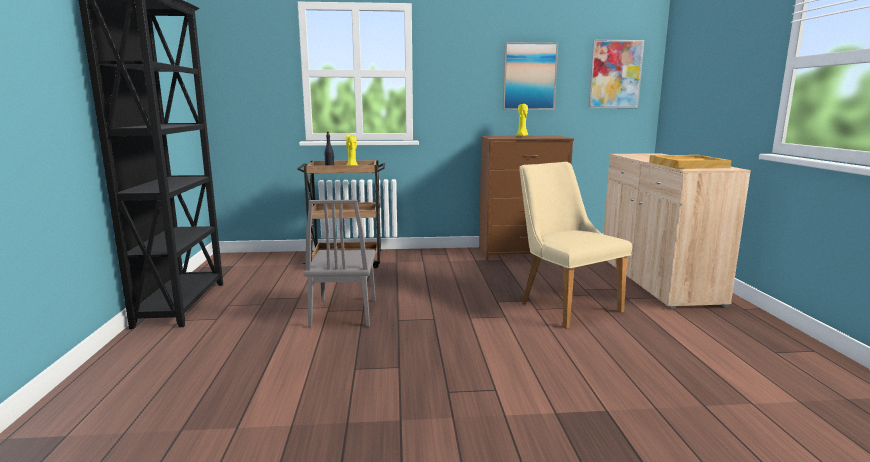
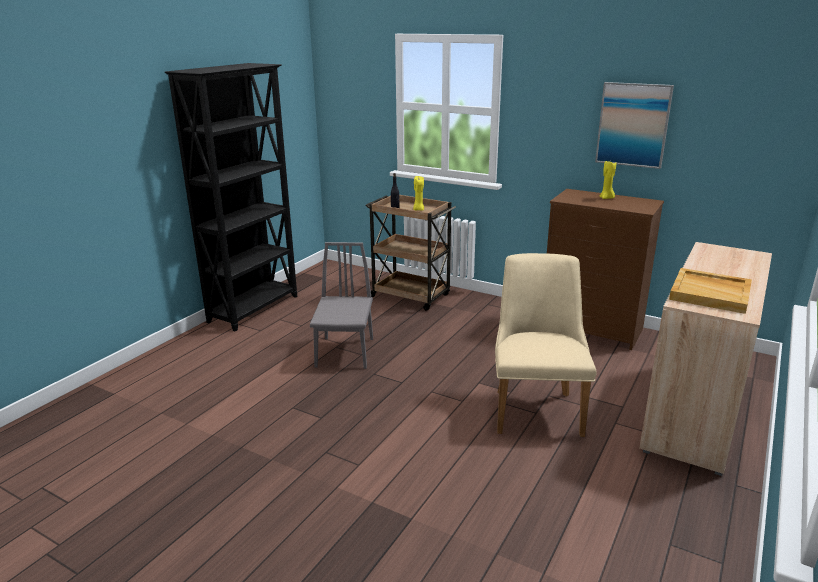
camera: 35 degrees right, 10 degrees up
(344, 312) = (345, 352): grey chair -> grey chair turned 150 degrees clockwise
(615, 74) = (756, 130): picture -> none

